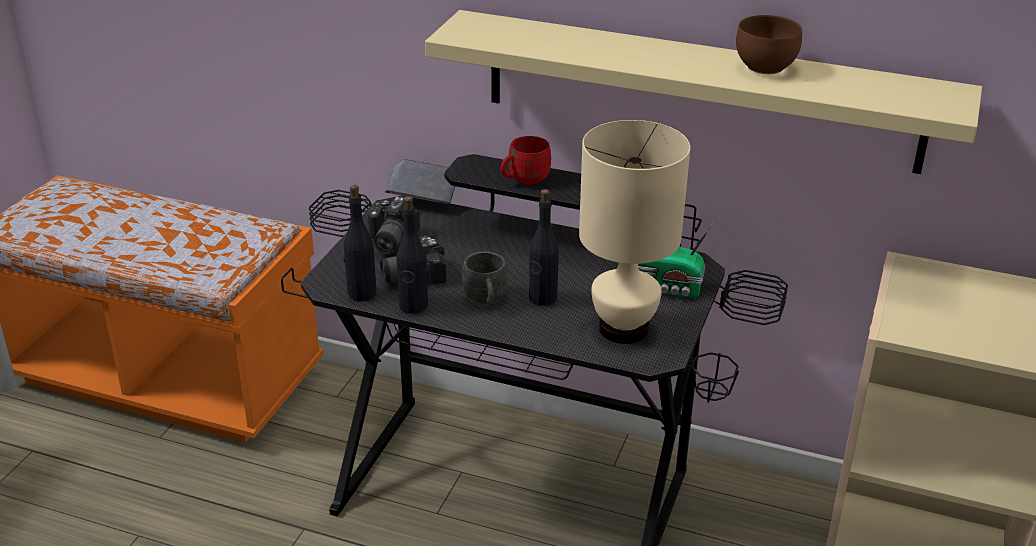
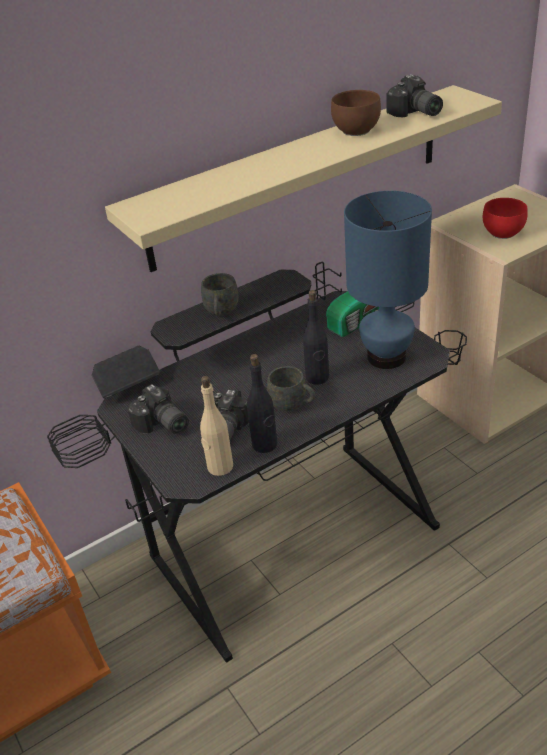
camera: 50 degrees left, 5 degrees up
(361, 293) = (220, 467): black bottle -> beige bottle
(524, 180) = (221, 312): red mug -> grey mug
(625, 329) = (386, 356): beige table lamp -> blue table lamp
(859, 85) = (415, 113): none -> camera
(945, 315) = (503, 232): none -> red bowl

